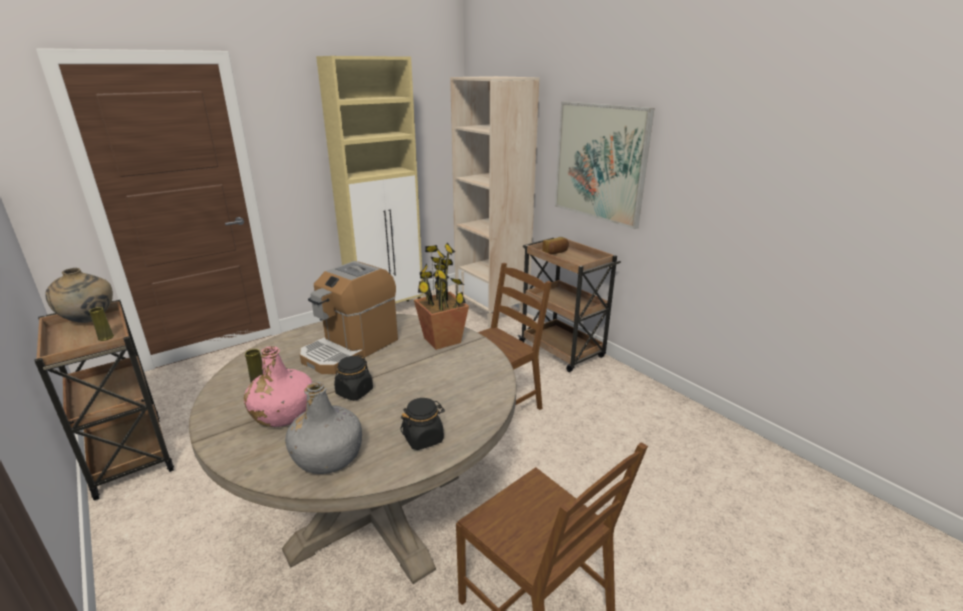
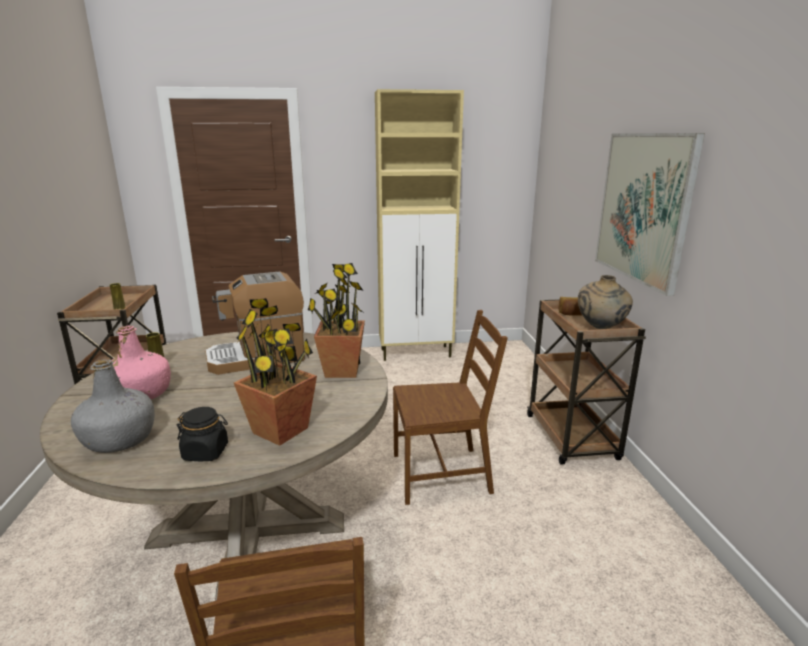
camera: 30 degrees right, 5 degrees down
(90, 321) = (127, 296): beige vase -> beige vase (601, 328)
(354, 392) = (210, 394): black jar -> none
(459, 401) = (281, 430): none -> potted plant
(492, 312) = (523, 377): beige bookcase -> none

